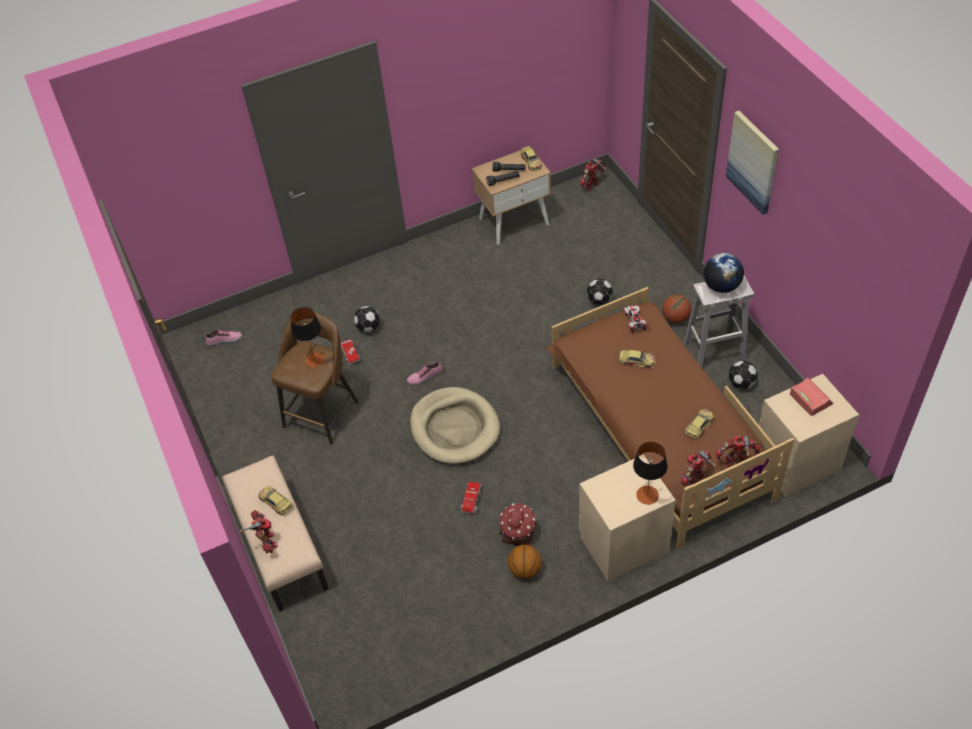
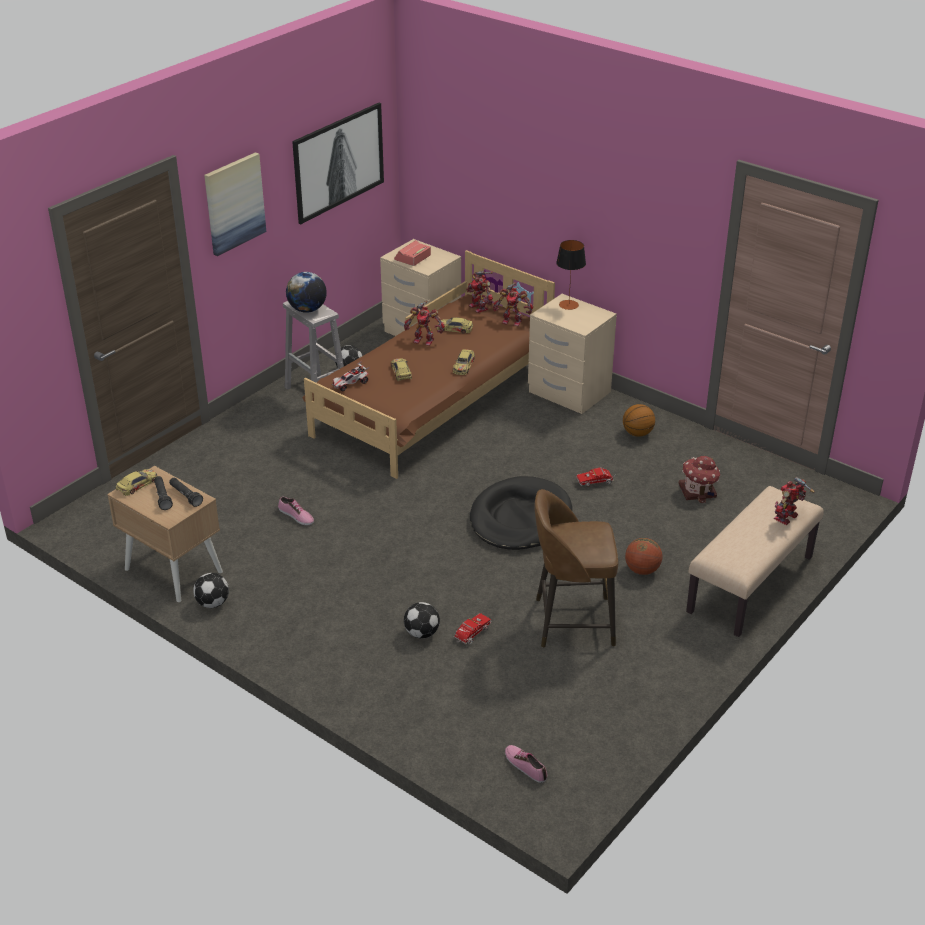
camera: 120 degrees left, 15 degrees down
(275, 502) = (742, 529): toy car -> toy car (463, 365)
(314, 360) = (571, 534): table lamp -> none
(425, 376) = (466, 561): shoe -> shoe (296, 516)
(455, 428) = (520, 518): beige dog bed -> black dog bed
(518, 533) = (606, 446): toy house -> toy house (698, 491)
(592, 185) = (81, 525): toy robot -> toy robot (424, 340)
(600, 300) = (282, 472): football -> football (213, 603)
(675, 318) = (284, 421): basketball -> basketball (642, 570)
(845, 262) = (339, 162): none -> picture

